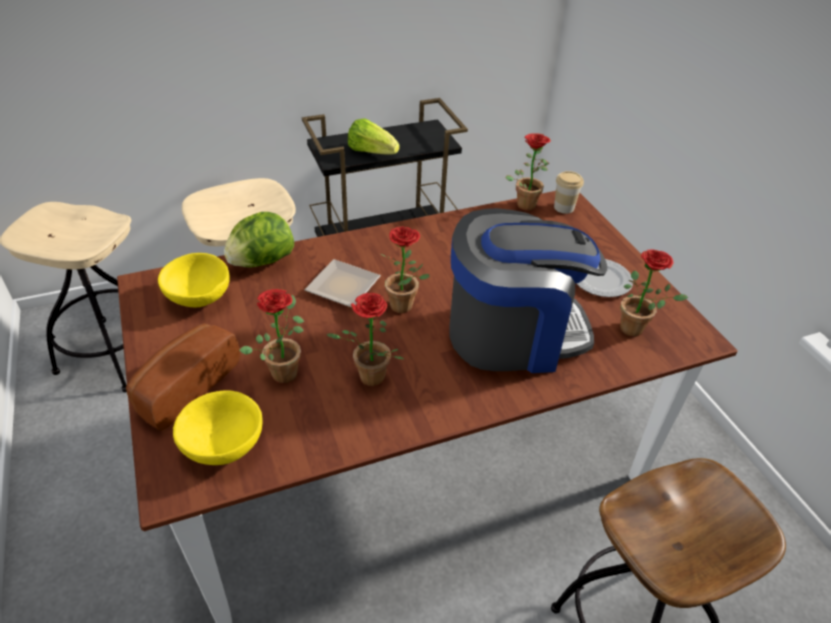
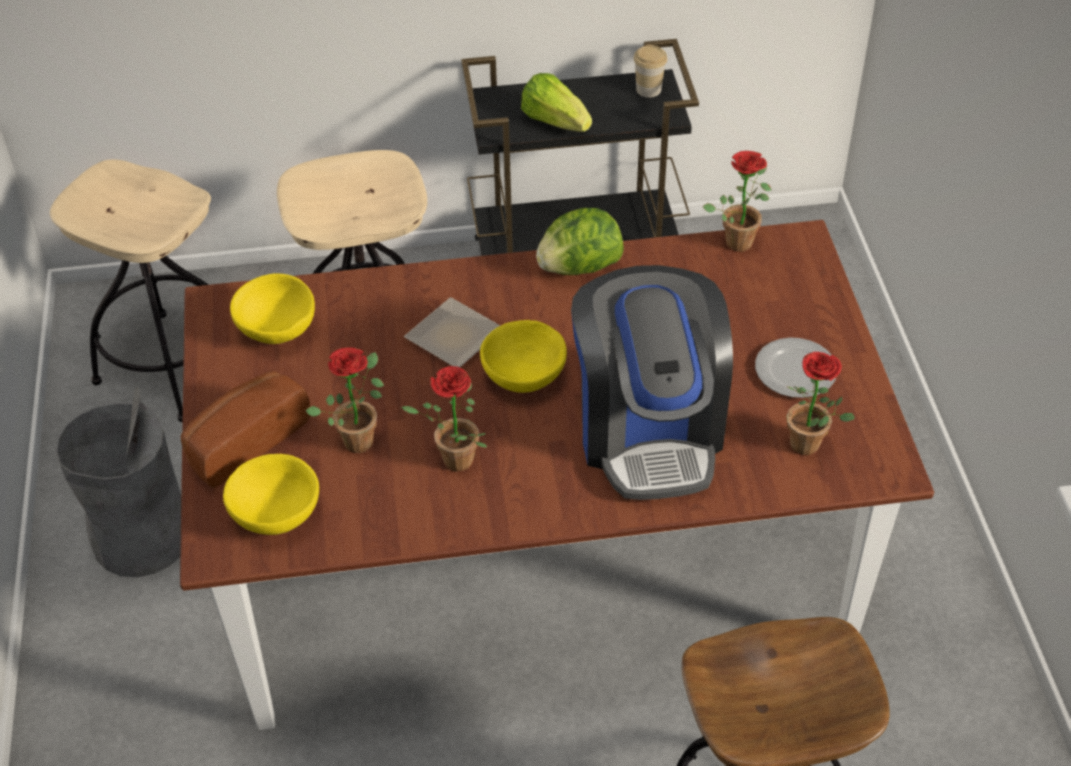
camera: 15 degrees right, 5 degrees up
(102, 482) = (142, 537): none -> grey trash can
(262, 262) = (361, 289): lettuce -> lettuce (579, 267)
(405, 307) = (524, 376): potted plant -> yellow bowl
(513, 333) = (648, 429): coffee machine -> coffee machine turned 75 degrees clockwise
(564, 207) = (792, 253): cup -> cup (648, 89)

